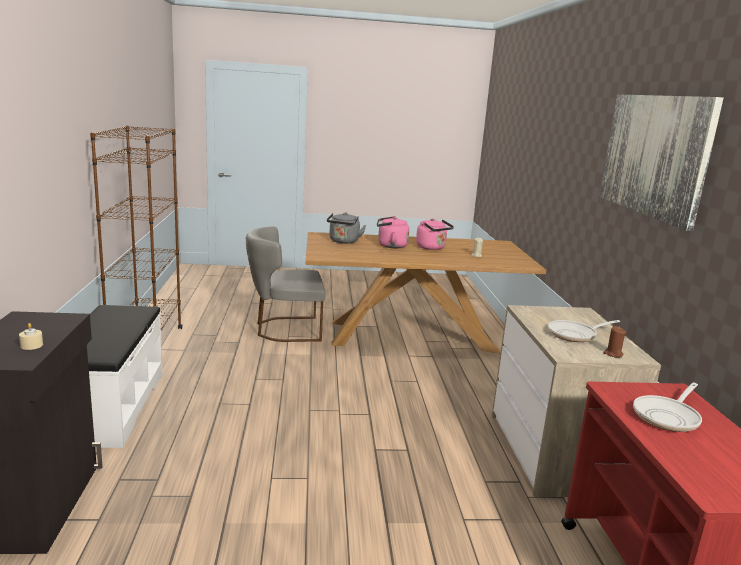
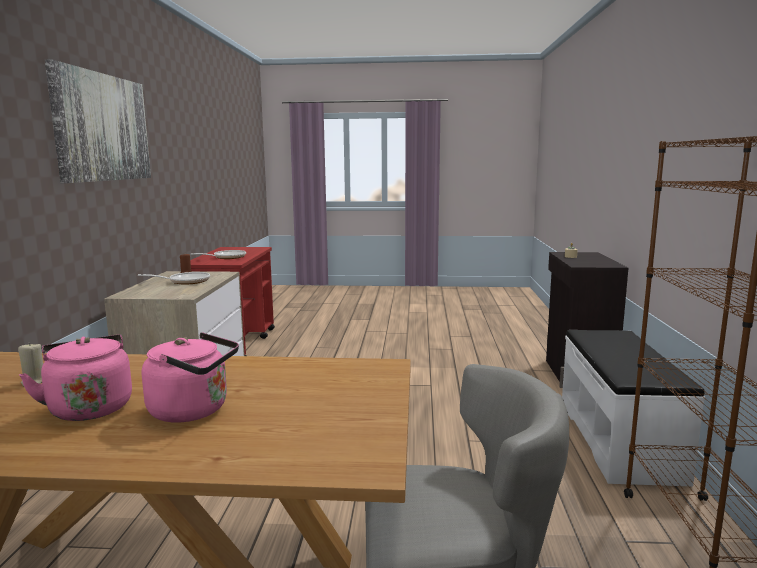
camera: 170 degrees left, 5 degrees down
(343, 242) = (307, 424): grey kettle -> none

